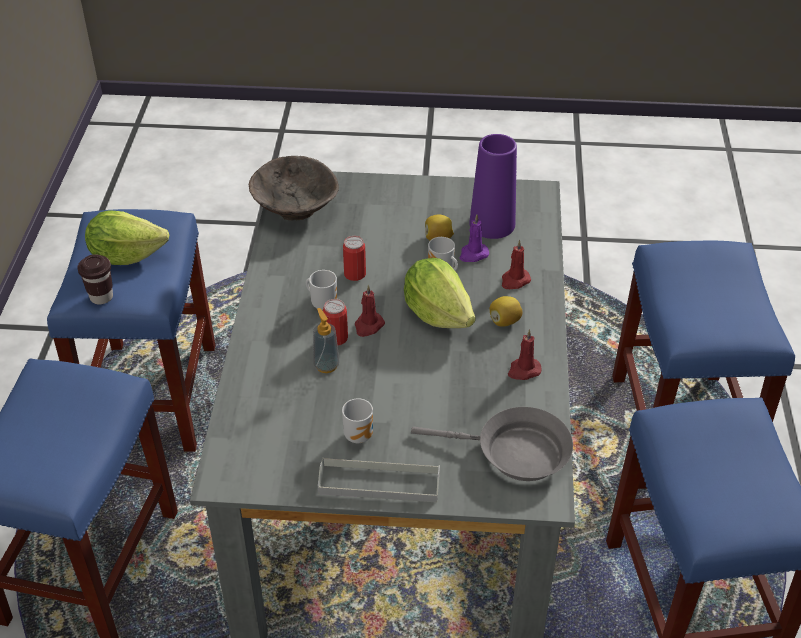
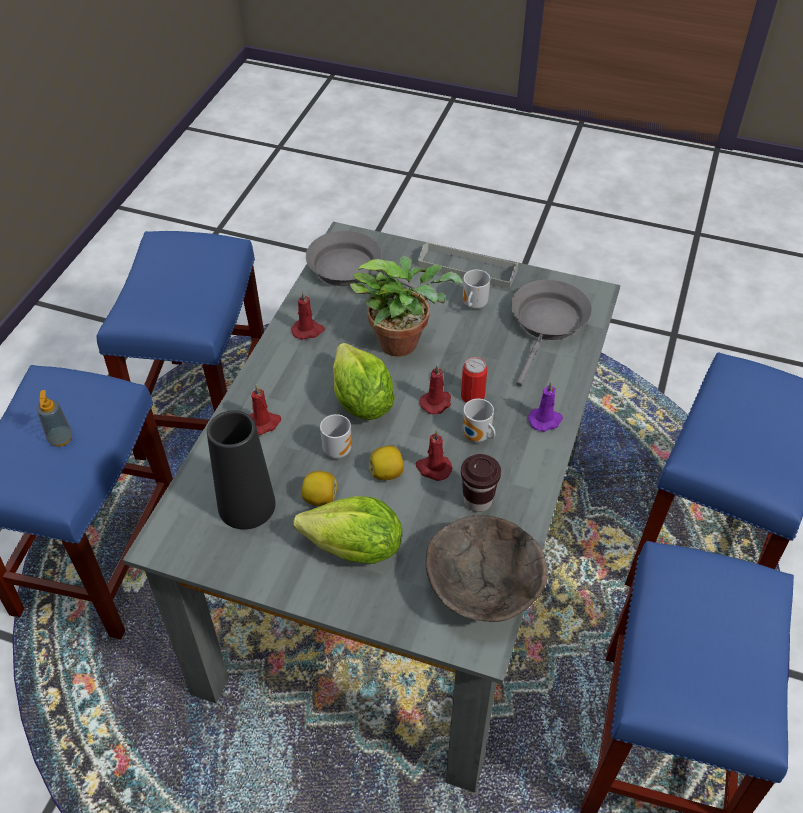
camera: 165 degrees left, 5 degrees up
(101, 297) = (731, 572): brown cup -> brown cup (477, 501)
(126, 255) = (709, 645): lettuce -> lettuce (355, 549)
(272, 428) = (547, 325): none -> grey frying pan
(326, 365) = (488, 370): soap dispenser -> soap dispenser (60, 438)
(355, 274) = (433, 468): can -> red candle
(420, 377) = (404, 342): none -> potted plant
(473, 254) = (290, 466): purple candle -> purple candle (545, 420)
(492, 224) = (246, 505): purple vase -> black vase
(504, 321) = (299, 380): lemon -> lemon (387, 473)

